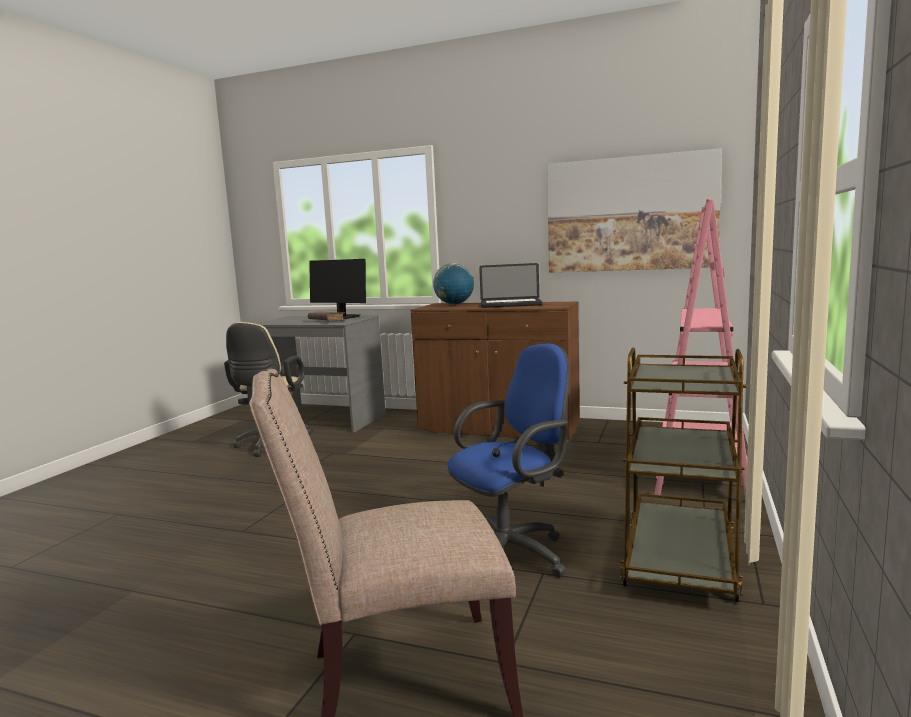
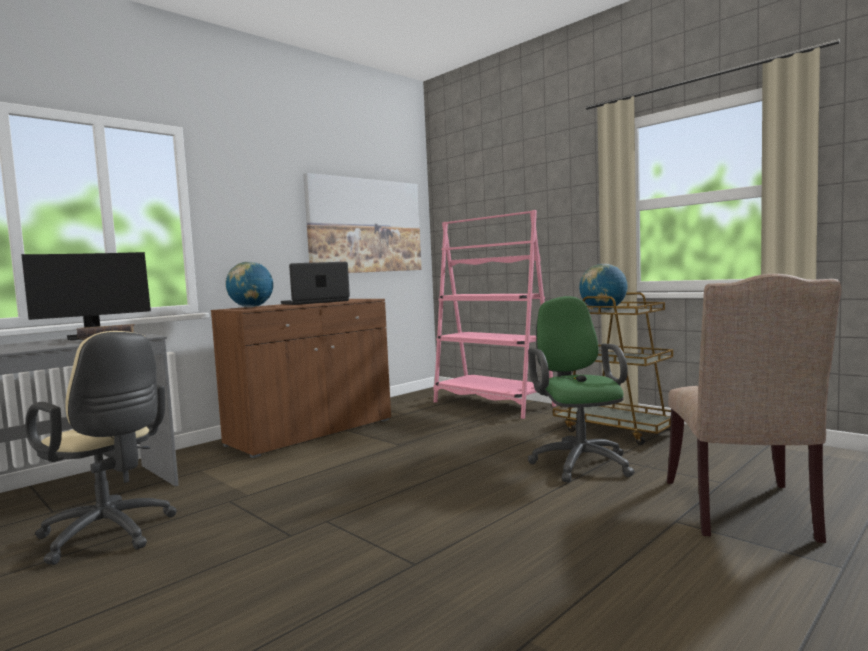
camera: 65 degrees left, 5 degrees down
(510, 304) = (315, 302): laptop -> laptop turned 150 degrees counterclockwise
(512, 555) = (579, 462): blue office chair -> green office chair
(682, 373) = (603, 310): none -> globe

